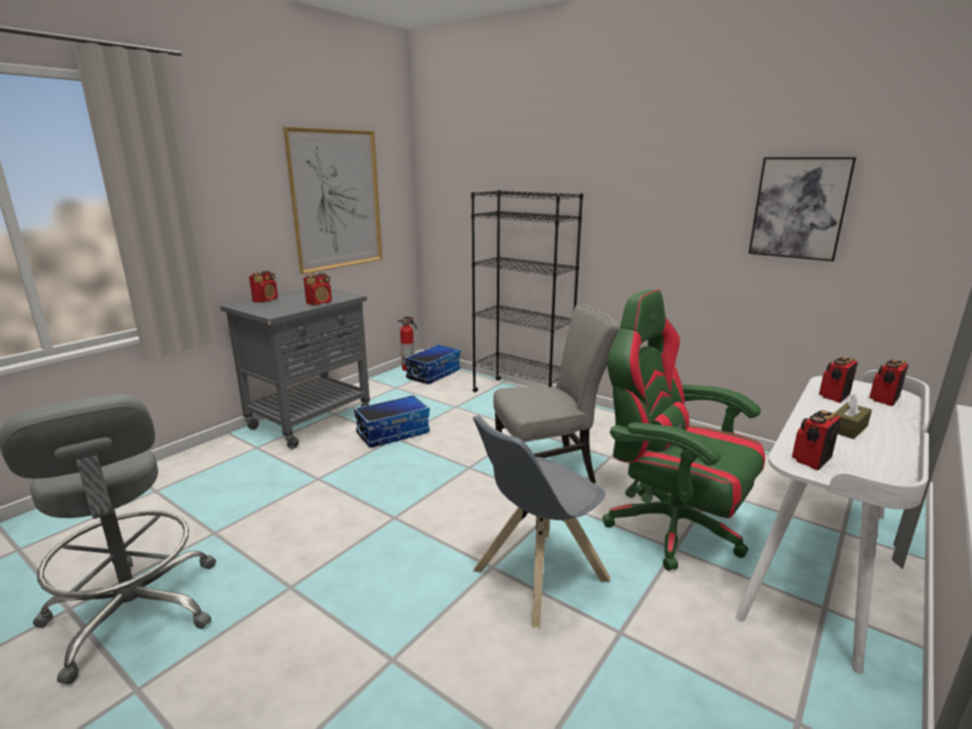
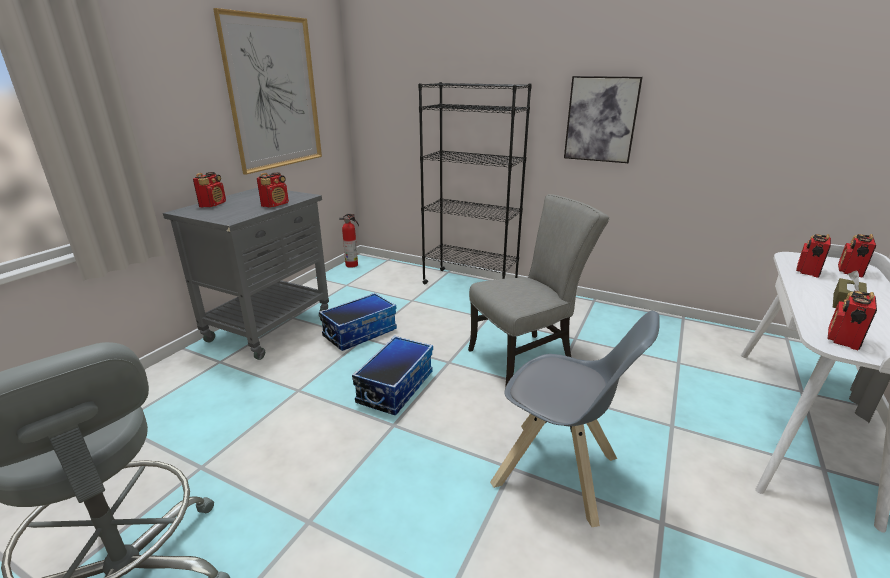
camera: 10 degrees left, 5 degrees up
(433, 374) = (378, 269): storage box -> storage box (395, 387)
(537, 576) = (559, 472): grey chair -> grey chair turned 105 degrees counterclockwise
(673, 527) = (660, 404): green office chair -> none
(799, 208) = (750, 93): picture -> picture (601, 119)

